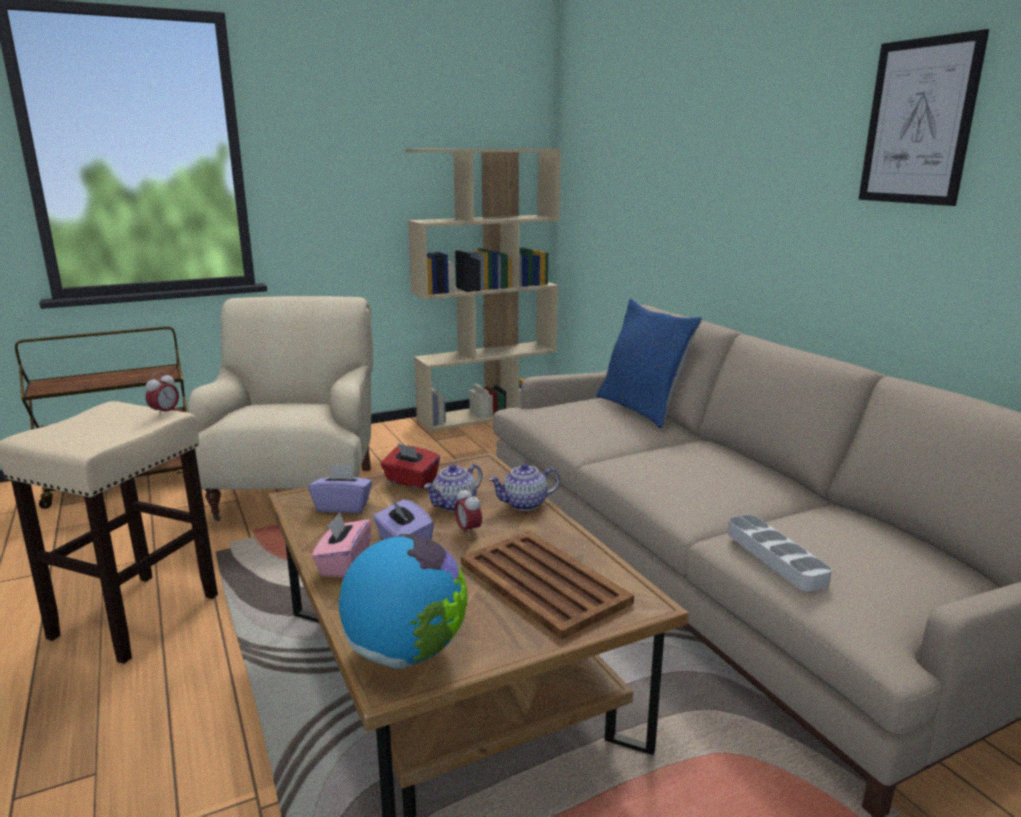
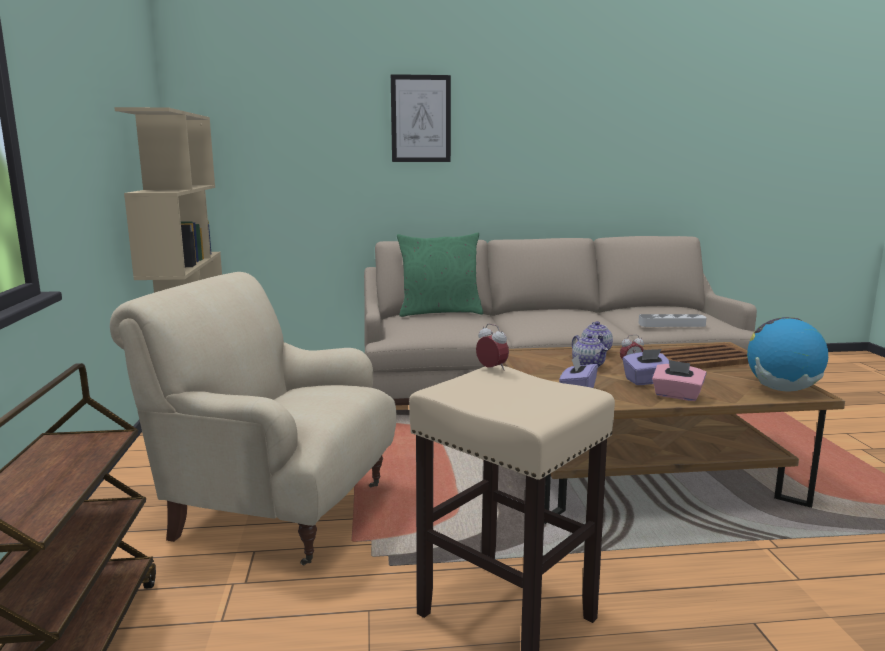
camera: 70 degrees left, 5 degrees down
(411, 481) = (541, 371): red tissue box -> none
(642, 409) = (440, 312): blue pillow -> green pillow
(918, 122) = (565, 106): picture -> picture (421, 119)

